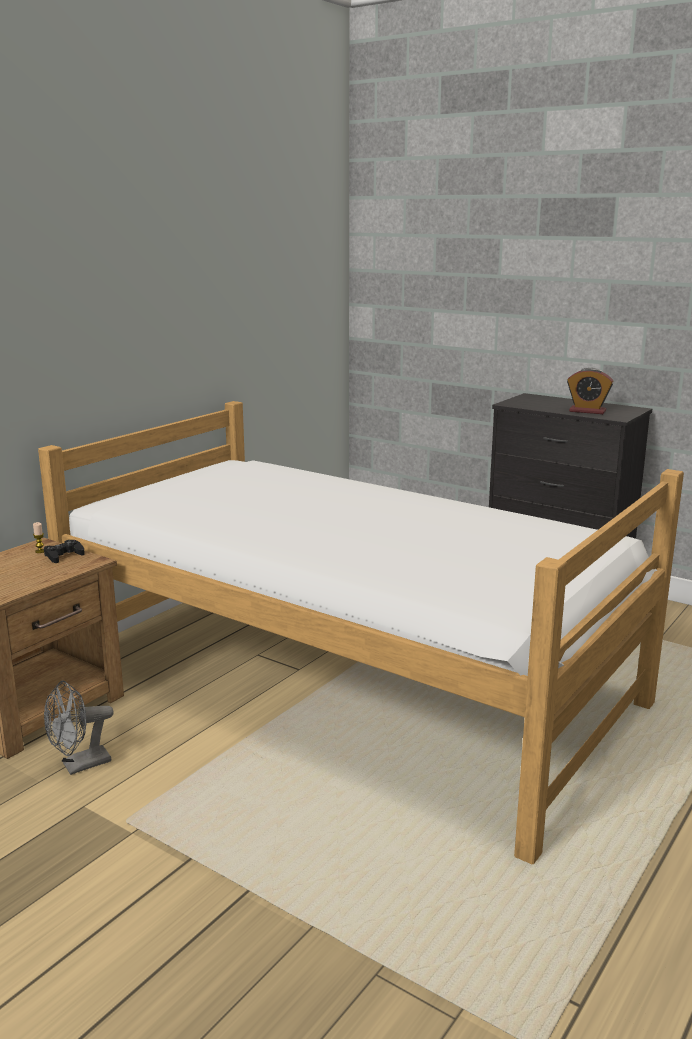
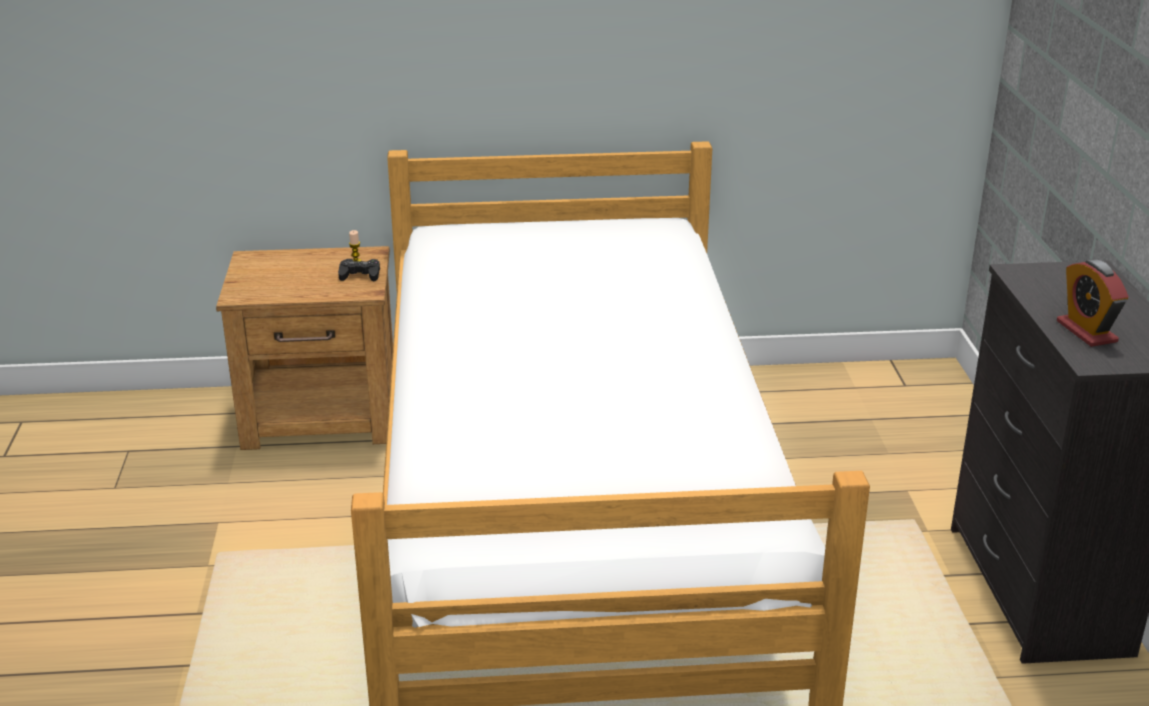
camera: 50 degrees right, 10 degrees up
(79, 766) = (267, 487): grey fan -> none

